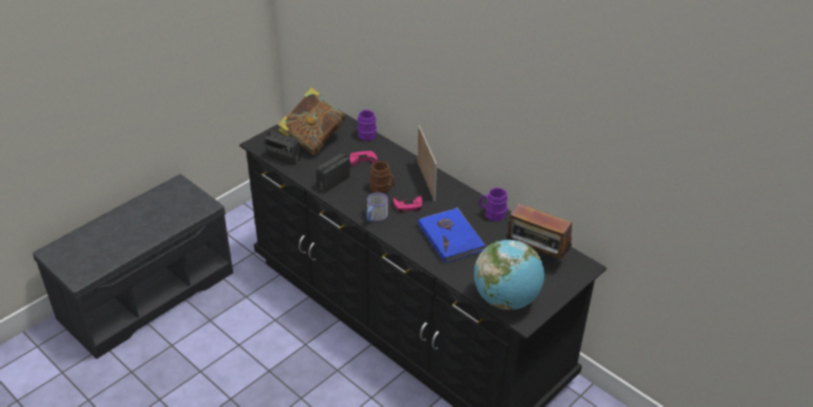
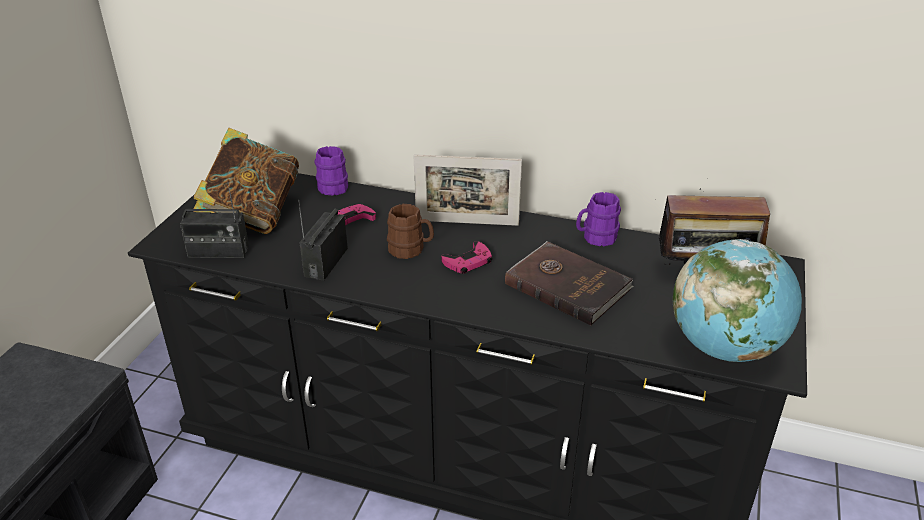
camera: 25 degrees left, 5 degrees down
(375, 217) = (430, 292): mug -> none
(426, 181) = (467, 222): picture frame -> picture frame turned 135 degrees clockwise
(451, 237) = (567, 285): blue book -> brown book

